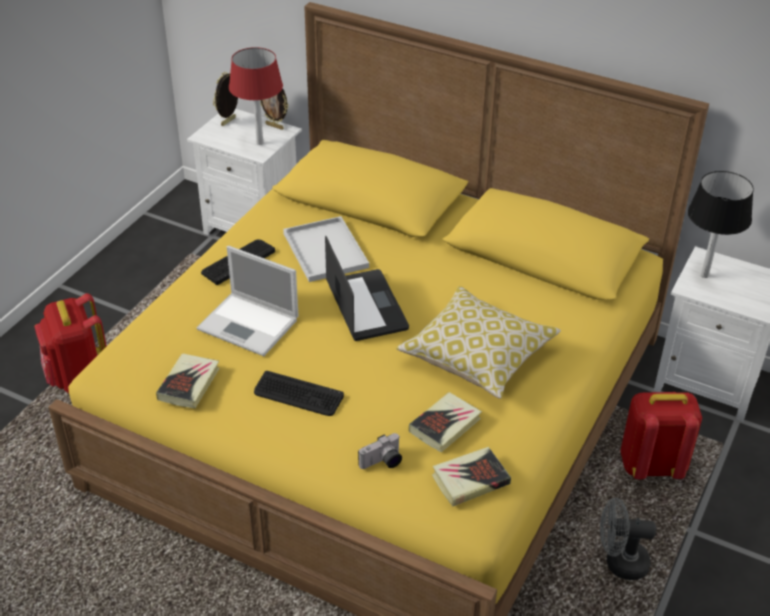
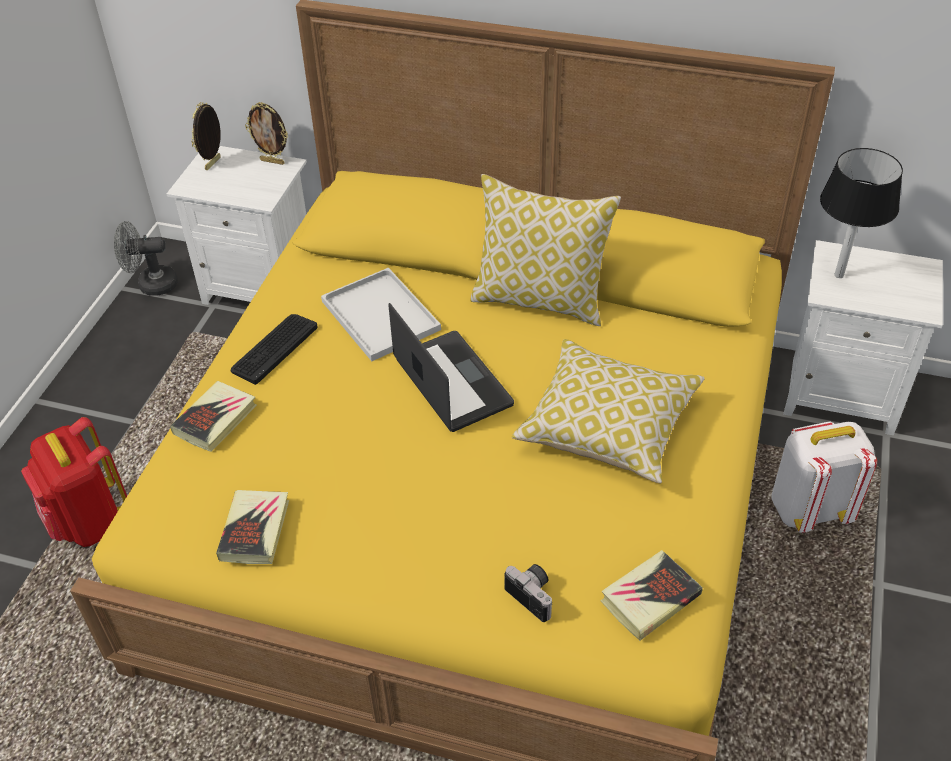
camera: 10 degrees left, 5 degrees up
(250, 324) = (312, 432): laptop -> none
(260, 143) = (260, 186): red table lamp -> none
(298, 395) = (400, 520): keyboard -> none
(382, 463) = (534, 595): camera -> camera turned 90 degrees counterclockwise
(445, 425) = (597, 528): book -> book (215, 419)
(454, 257) = (540, 299): none -> pillow
(619, 563) = (809, 642): grey fan -> grey fan (151, 284)
(651, 465) = (808, 509): red backpack -> white backpack

